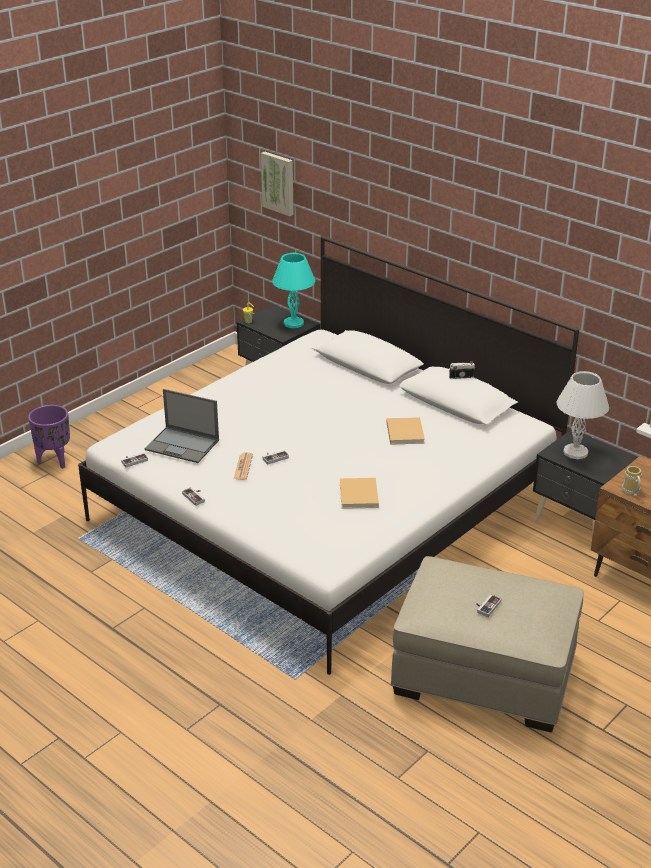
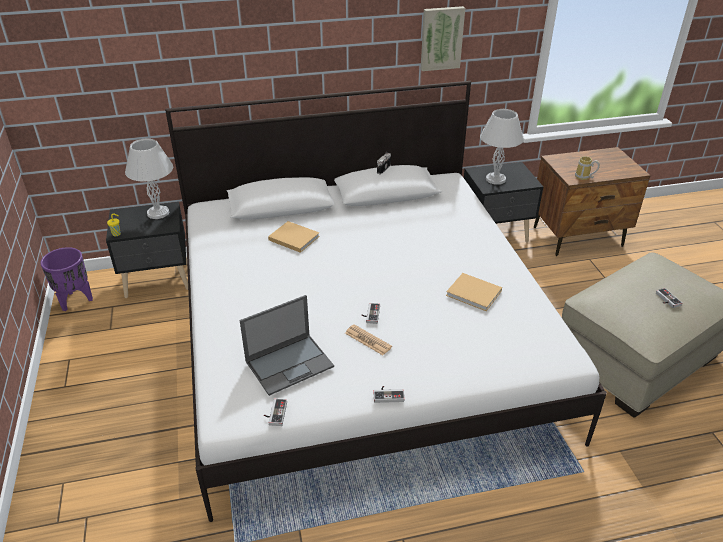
camera: 55 degrees left, 5 degrees up
(55, 460) = (69, 500): purple planter -> purple planter (75, 300)
(279, 183) = (83, 73): picture -> picture (441, 38)
(294, 323) = (159, 212): turquoise table lamp -> white table lamp
(405, 432) = (402, 231): beige book -> beige book (293, 238)

